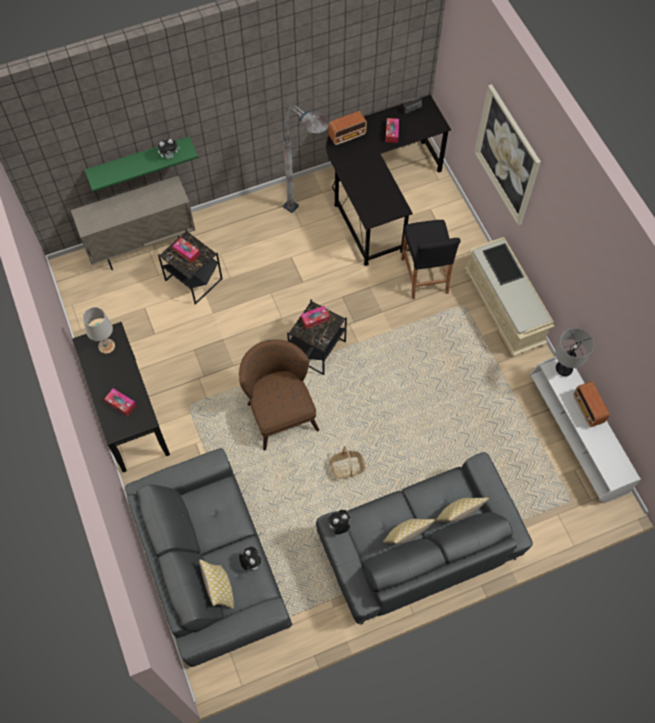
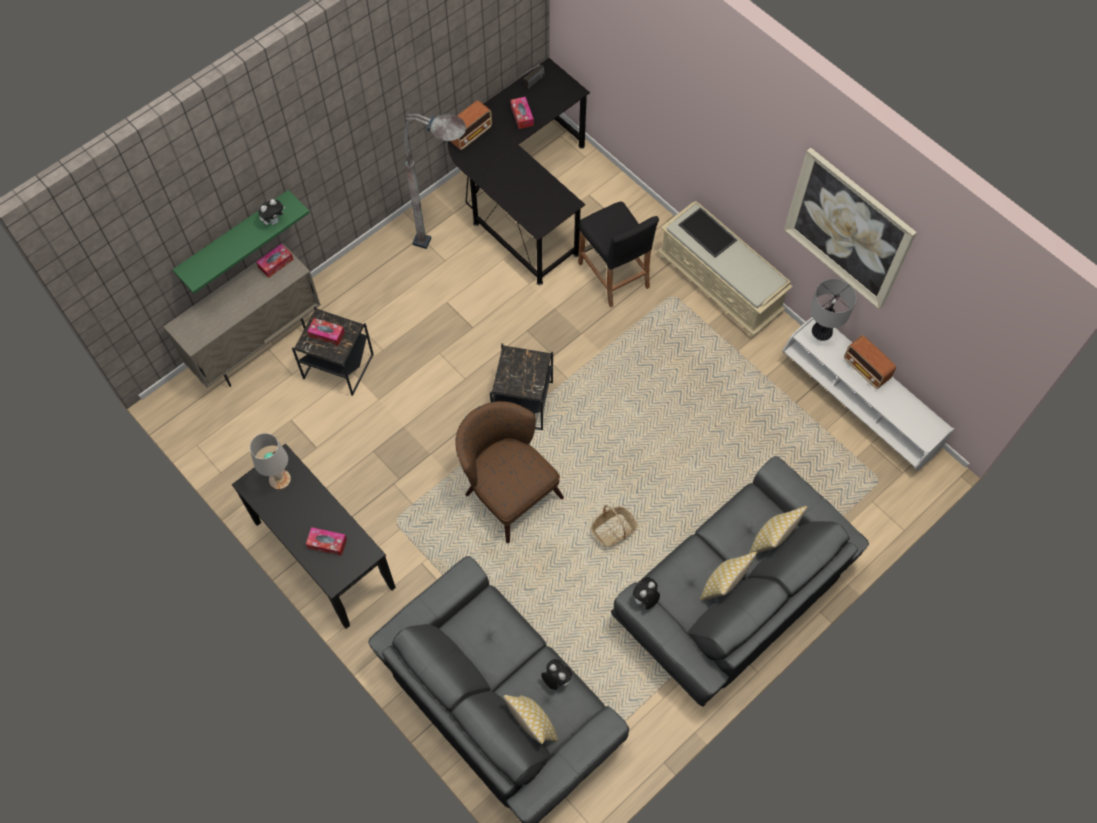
camera: 20 degrees left, 0 degrees up
(315, 319) = (516, 366): tissue box -> tissue box (276, 263)
(507, 155) = (682, 102): picture -> picture (848, 229)

